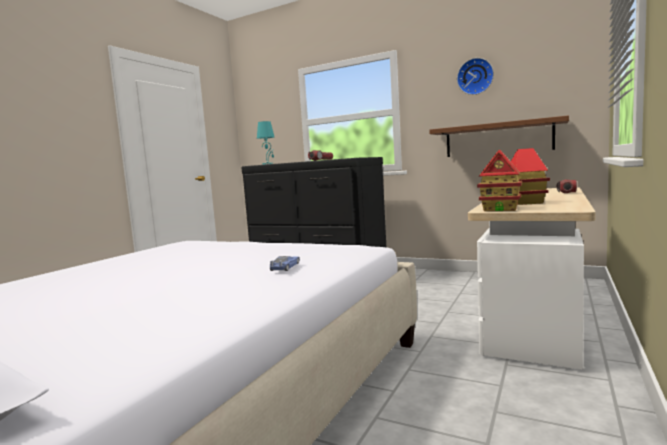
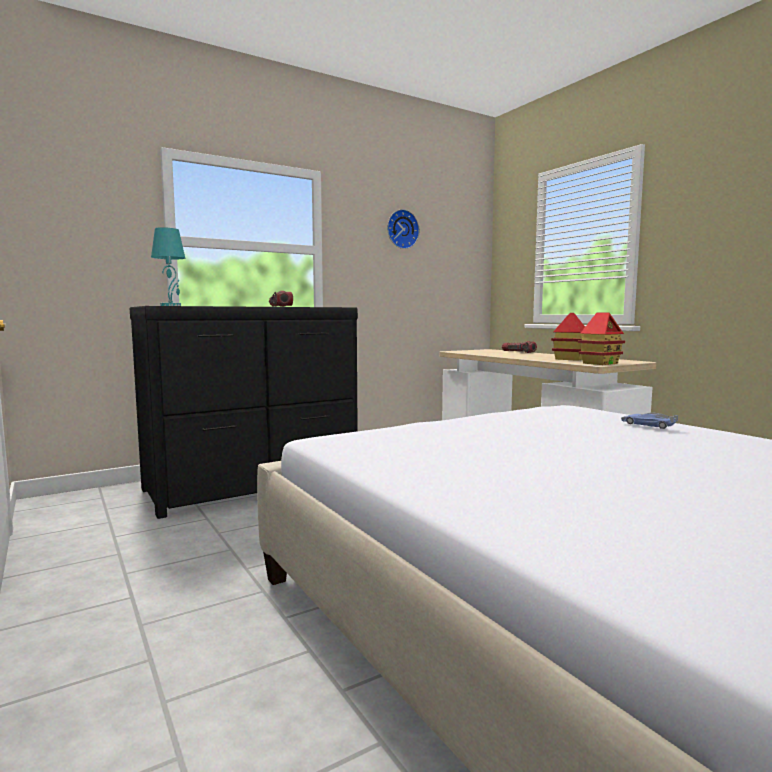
camera: 60 degrees left, 0 degrees up
(498, 139) = (419, 299): brown shelf -> none

